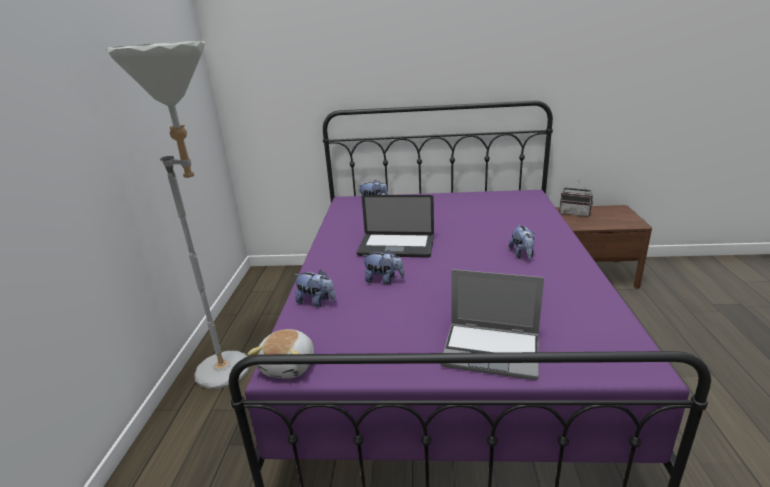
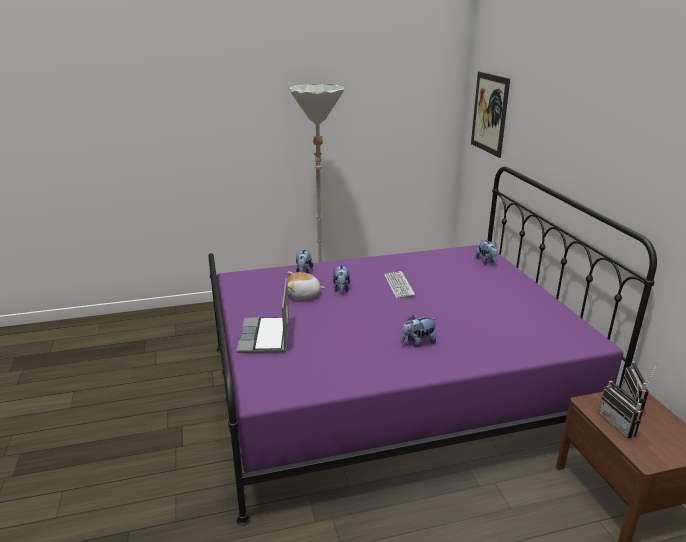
camera: 70 degrees right, 0 degrees up
(272, 69) = (489, 113): none -> picture
(289, 365) = (238, 279): plush toy -> plush toy (303, 295)
(396, 247) = (399, 285): laptop -> keyboard
(598, 222) = (621, 424): none -> radio

